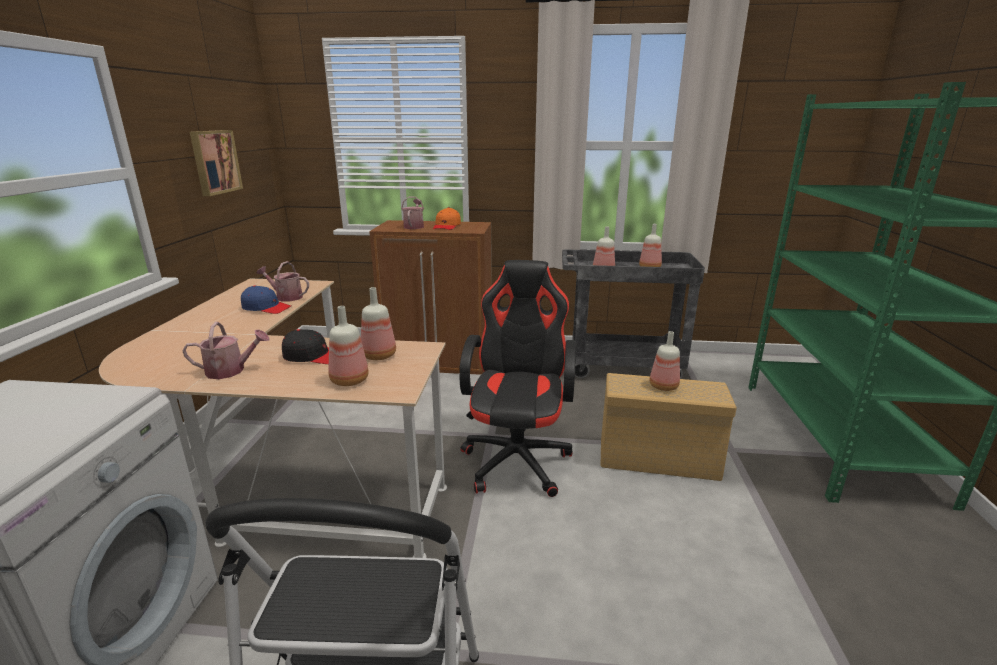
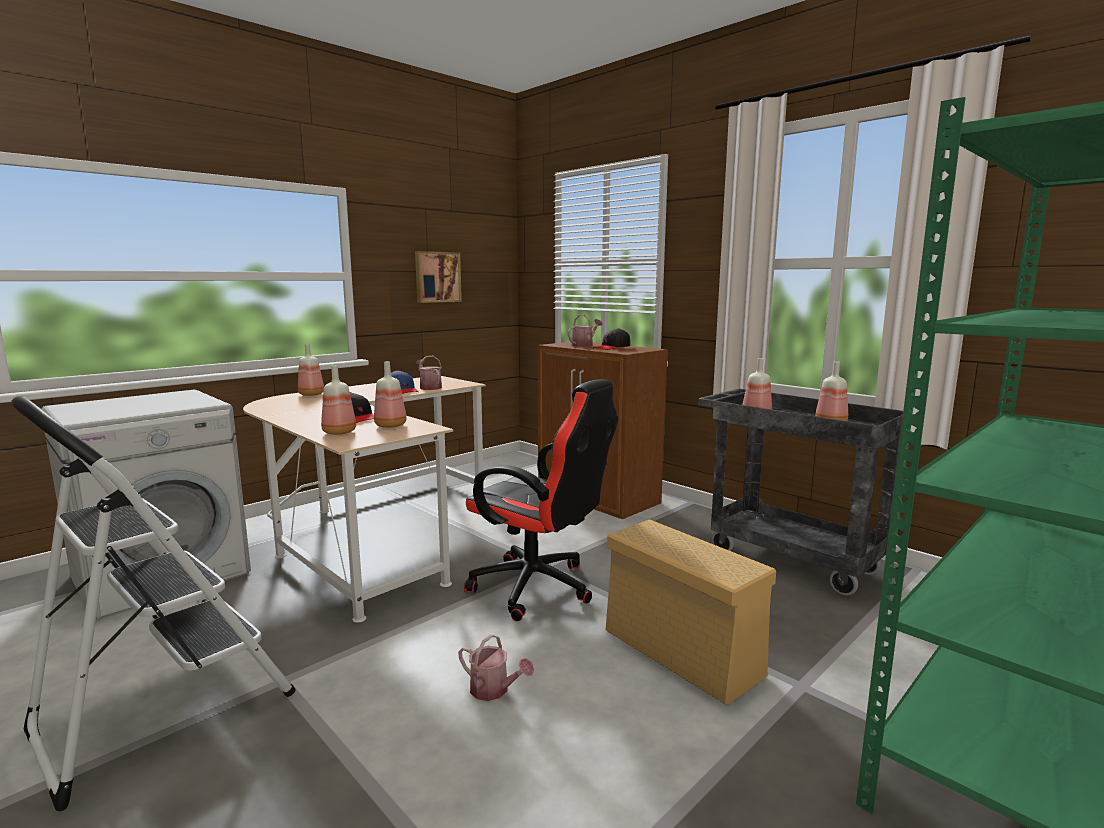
camera: 40 degrees right, 10 degrees down
(231, 370) = (300, 414): watering can -> watering can (494, 690)
(447, 226) = (612, 348): orange cap -> black cap
(518, 458) = (540, 590): black office chair -> black office chair turned 75 degrees clockwise
(662, 386) = (683, 546): bottle -> bottle (311, 394)

